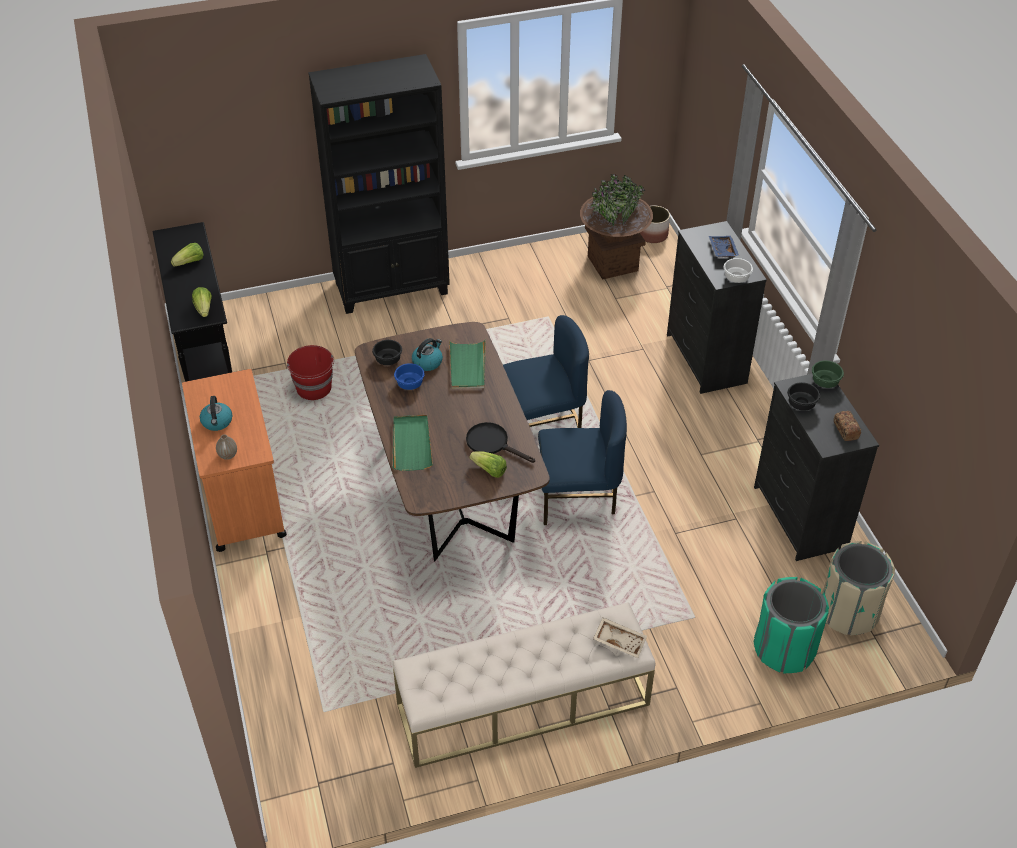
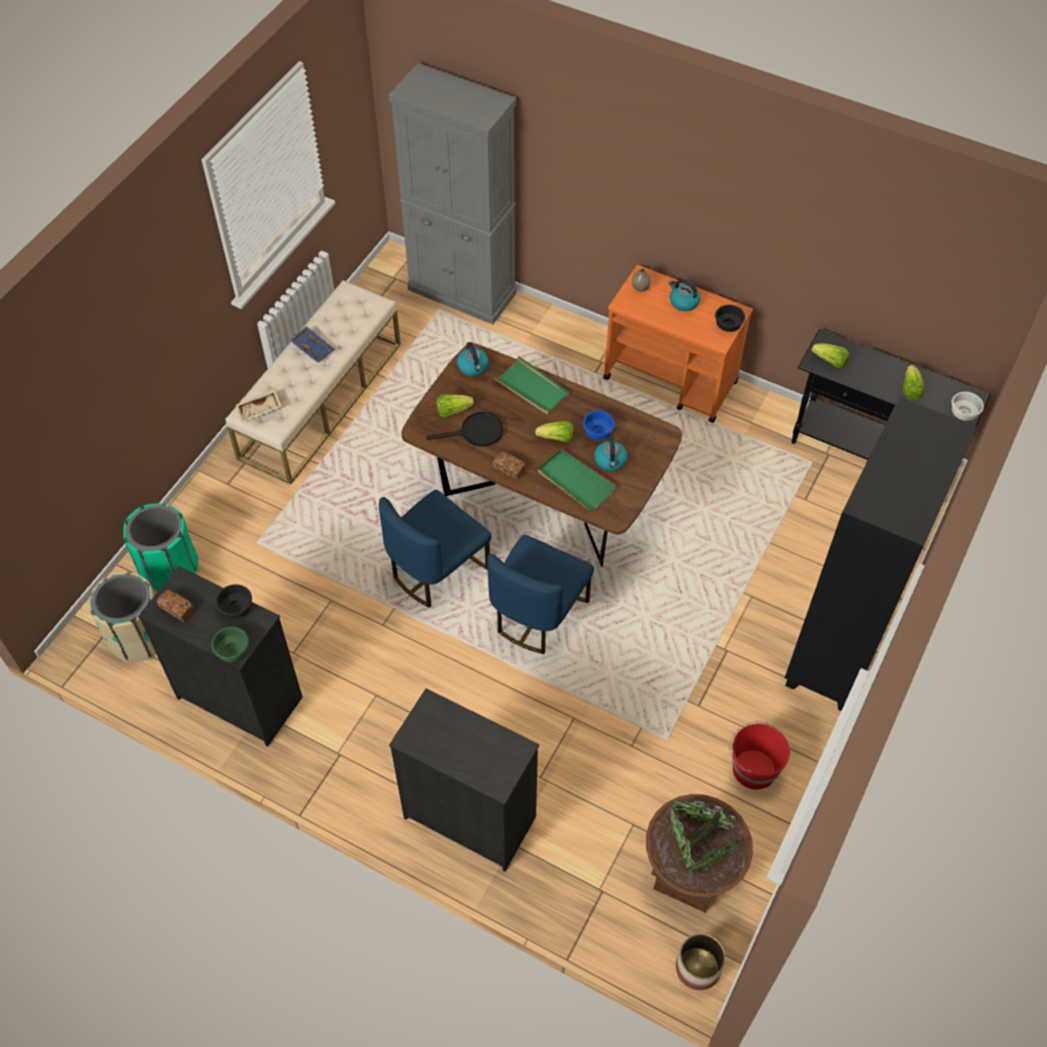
camera: 135 degrees right, 10 degrees up
(281, 712) = (462, 291): none -> grey cabinet
(314, 389) = (749, 496): red bucket -> red bucket (753, 769)
(387, 360) = (642, 438): black bowl -> black bowl (728, 324)
(432, 491) = (473, 367): none -> kettle
(442, 399) = (556, 438): none -> lettuce
(500, 404) = (509, 469): none -> bread
(722, 250) = (467, 750): blue tray -> blue tray (313, 348)
(735, 277) = (421, 720): white bowl -> white bowl (964, 413)

